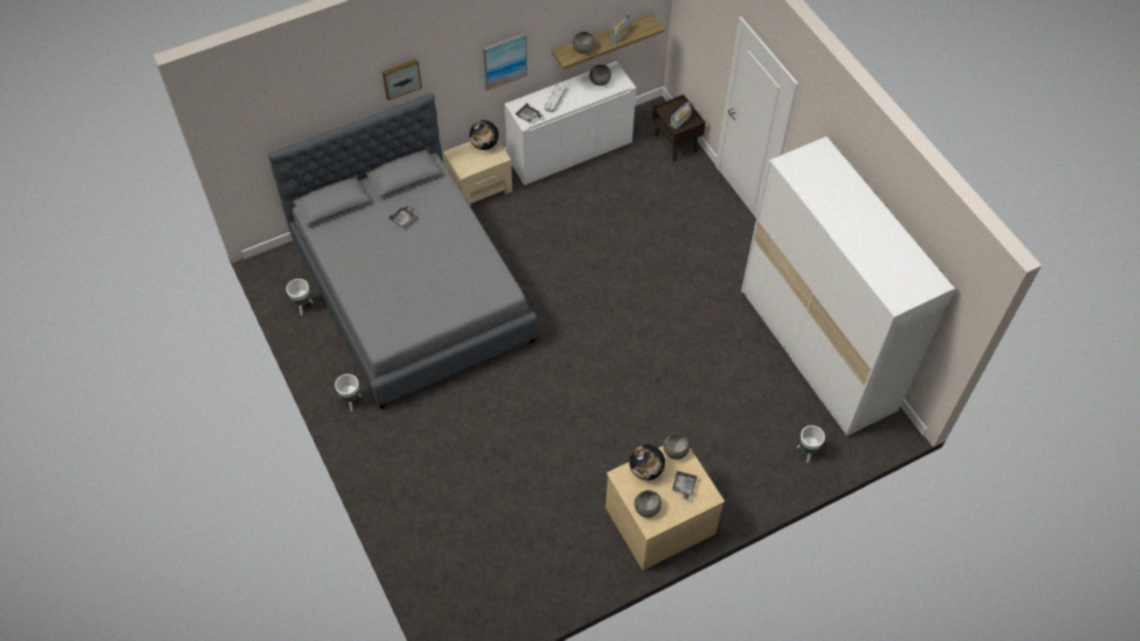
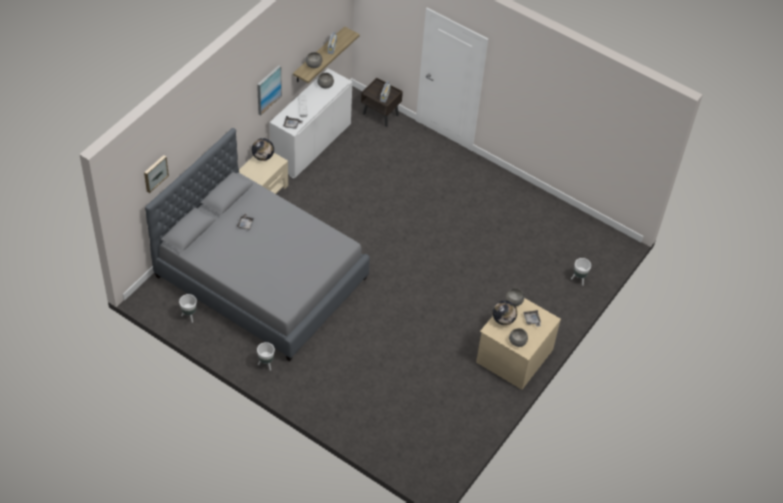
camera: 30 degrees left, 5 degrees down
(401, 78) = (214, 123): picture -> picture (155, 173)
(817, 350) = (549, 215): white wardrobe -> none

